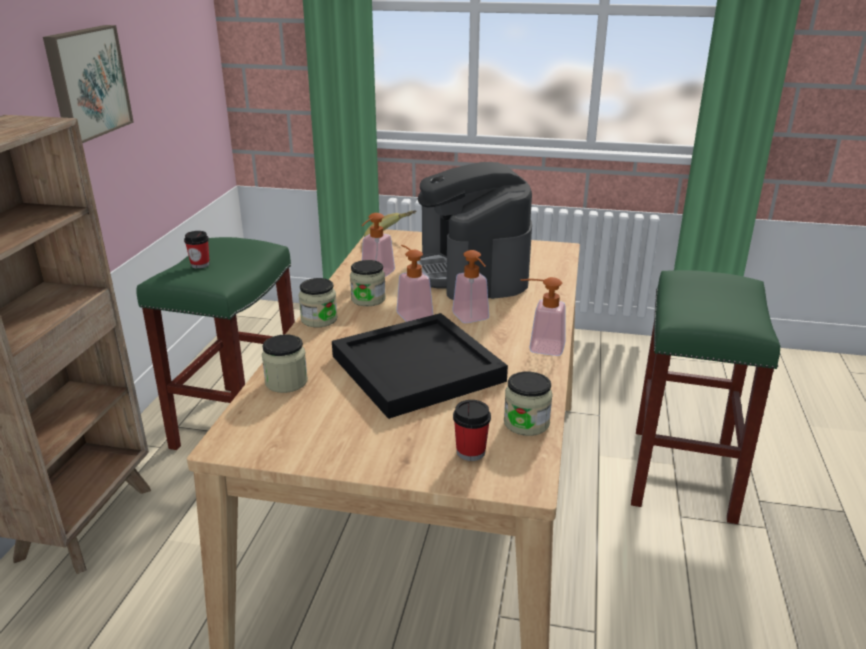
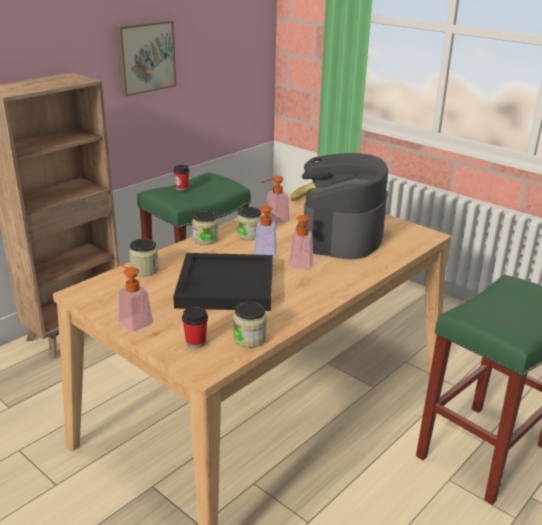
camera: 30 degrees right, 0 degrees up
(539, 347) = (321, 297): soap dispenser -> soap dispenser (132, 321)

